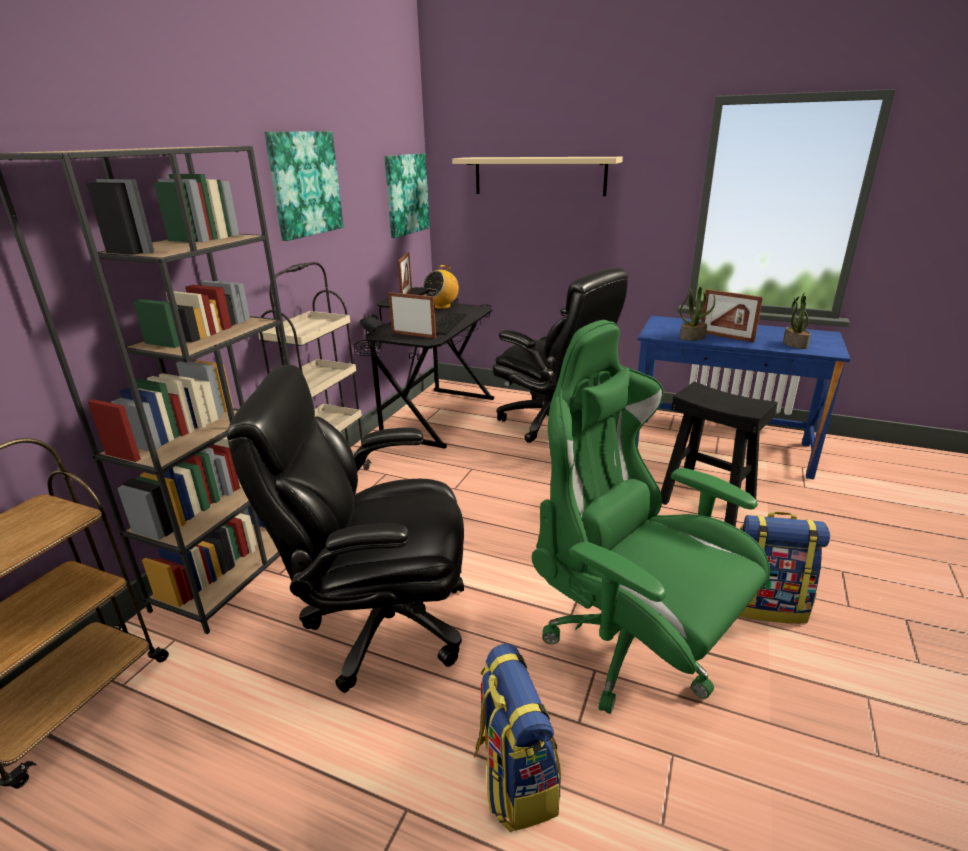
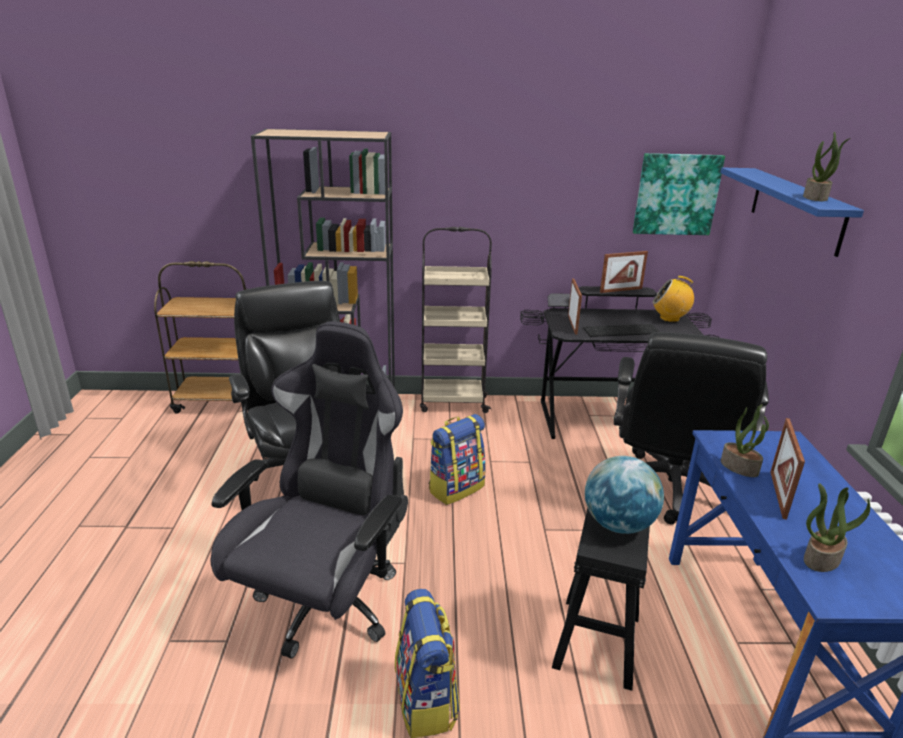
camera: 65 degrees right, 0 degrees up
(304, 184) = (512, 167): picture -> none
(514, 779) = (196, 565): backpack -> backpack (456, 488)
(539, 176) = (795, 209): beige shelf -> blue shelf
(583, 157) = (815, 198): none -> potted plant
(638, 653) = (324, 609): green office chair -> black office chair
(720, 398) = (618, 524): none -> globe

